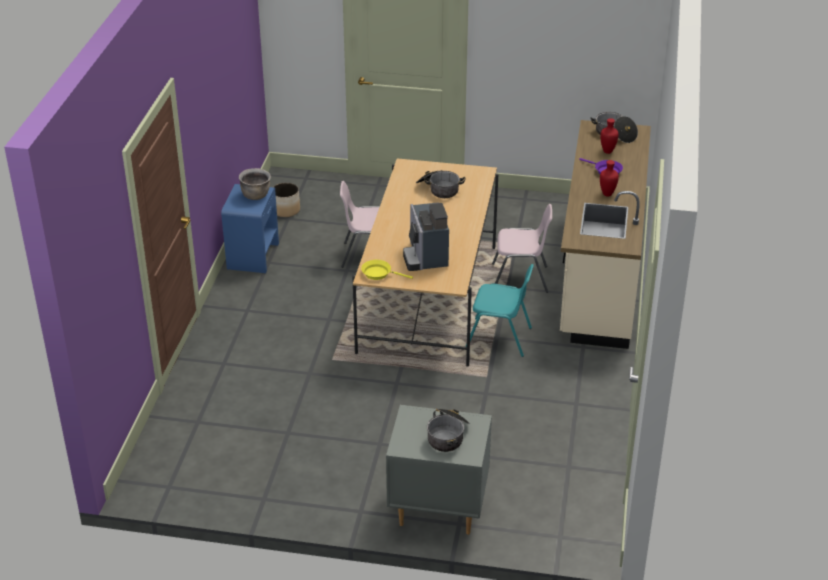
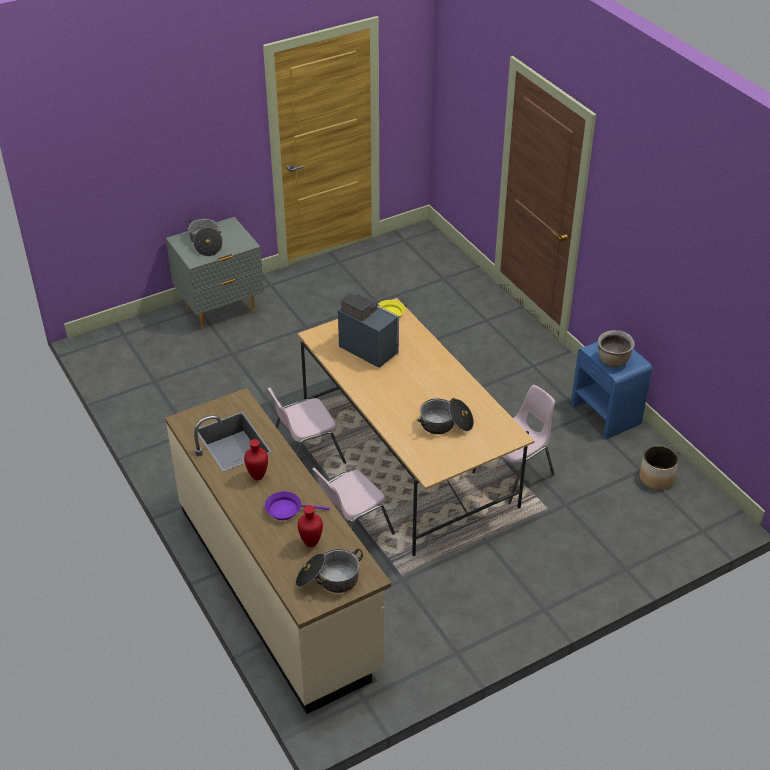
camera: 140 degrees right, 5 degrees up
(499, 338) = (305, 456): turquoise chair -> pink chair

